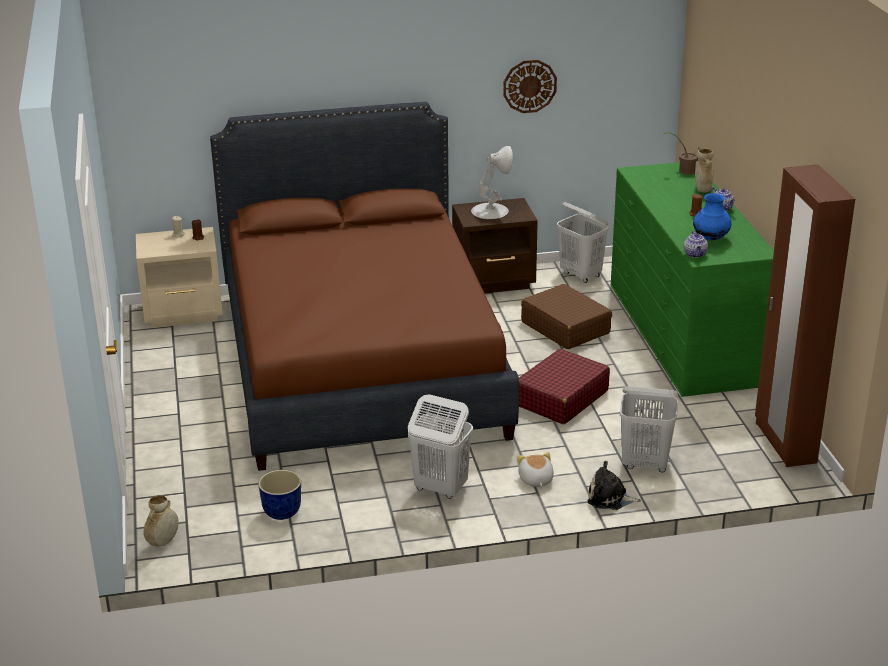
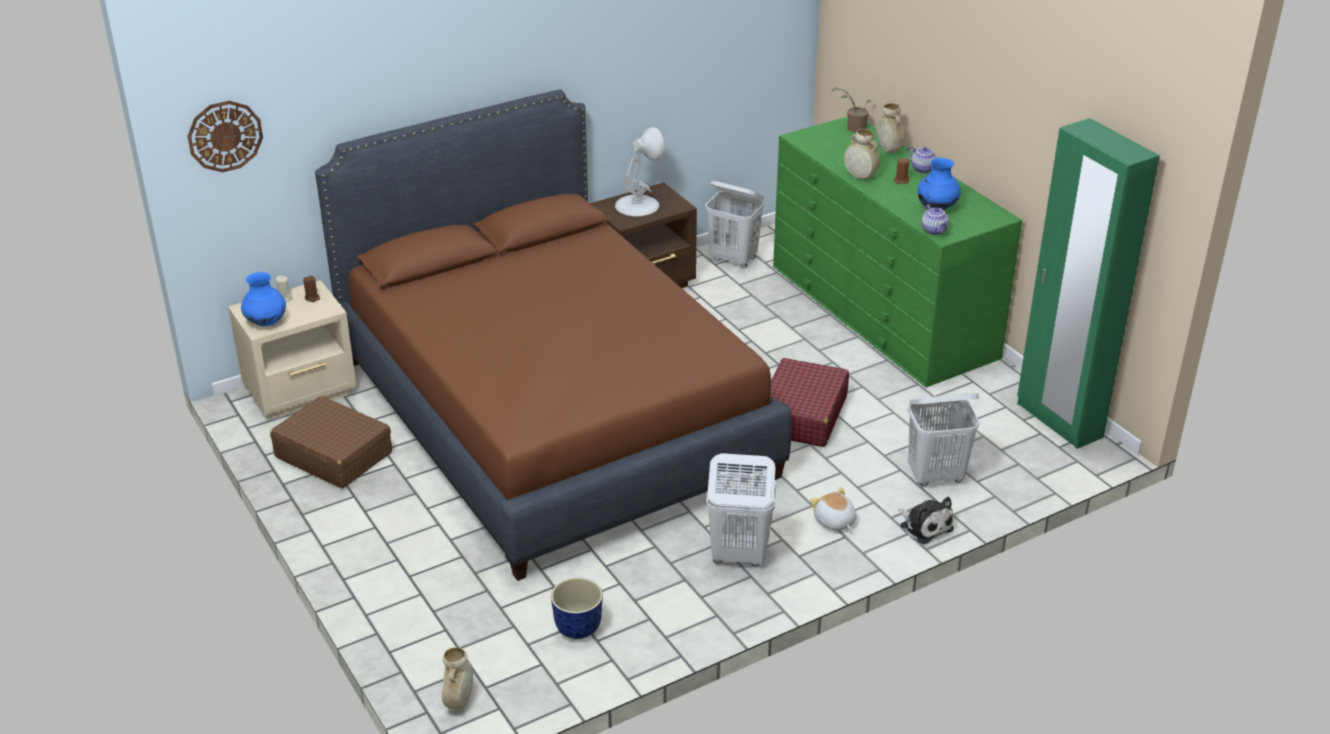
camera: 20 degrees left, 5 degrees up
(154, 249) = (266, 323): none -> blue vase
(529, 86) = (666, 53): wall clock -> wall clock (225, 136)
(565, 327) = (755, 327): brown suitcase -> brown suitcase (333, 454)
(610, 498) = (924, 526): plush toy -> plush toy turned 120 degrees counterclockwise
(662, 206) = (860, 176): none -> beige vase
(784, 443) = (1058, 421): brown wardrobe -> green wardrobe

